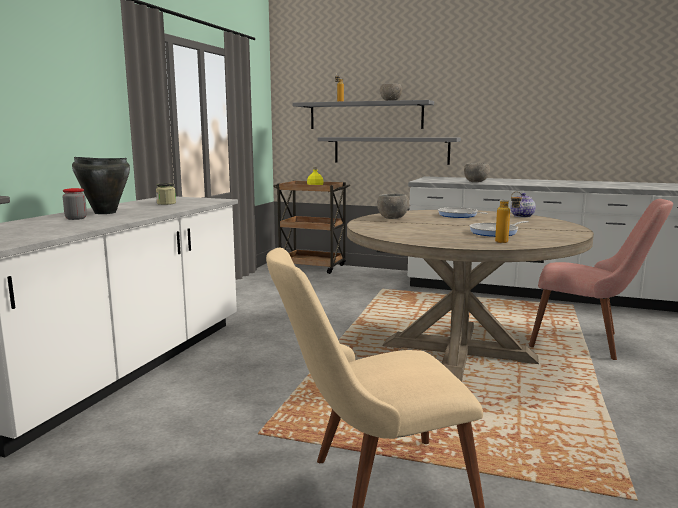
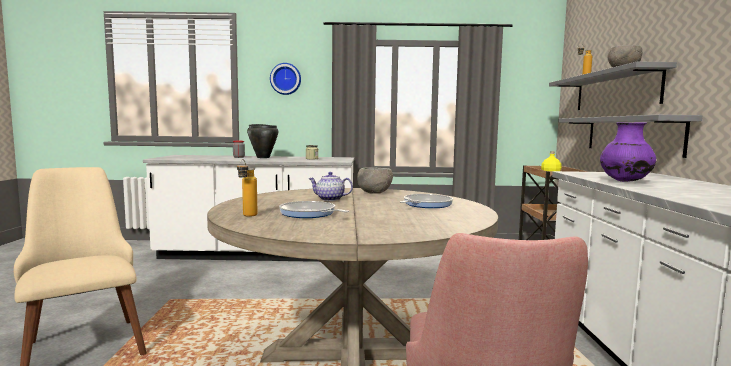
camera: 70 degrees right, 5 degrees down
(54, 76) = (286, 79): none -> wall clock
(475, 182) = (624, 181): grey bowl -> purple vase
(522, 216) = (463, 221): teapot -> teapot (329, 199)

